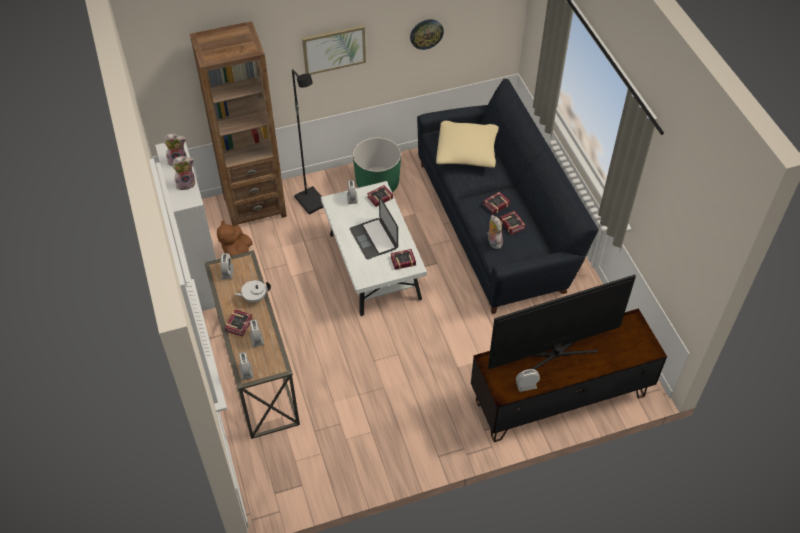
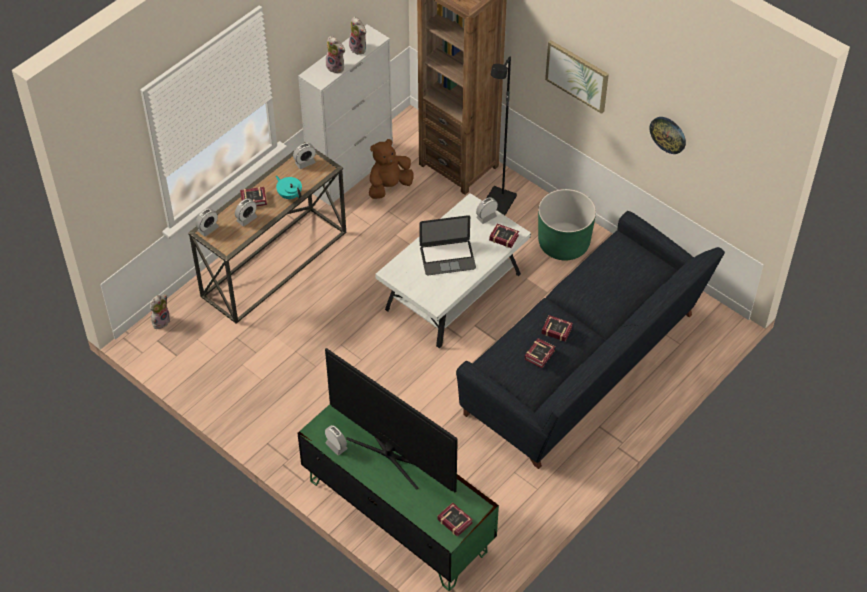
camera: 60 degrees right, 0 degrees up
(254, 297) = (289, 195): white teapot -> turquoise teapot
(374, 238) = (447, 257): laptop -> laptop turned 135 degrees counterclockwise
(402, 260) = (435, 291): book -> book (454, 520)
(467, 152) = (613, 275): beige pillow -> none
(493, 242) = (505, 349): plush toy -> plush toy (161, 320)
(559, 397) = (397, 515): brown tv stand -> green tv stand

